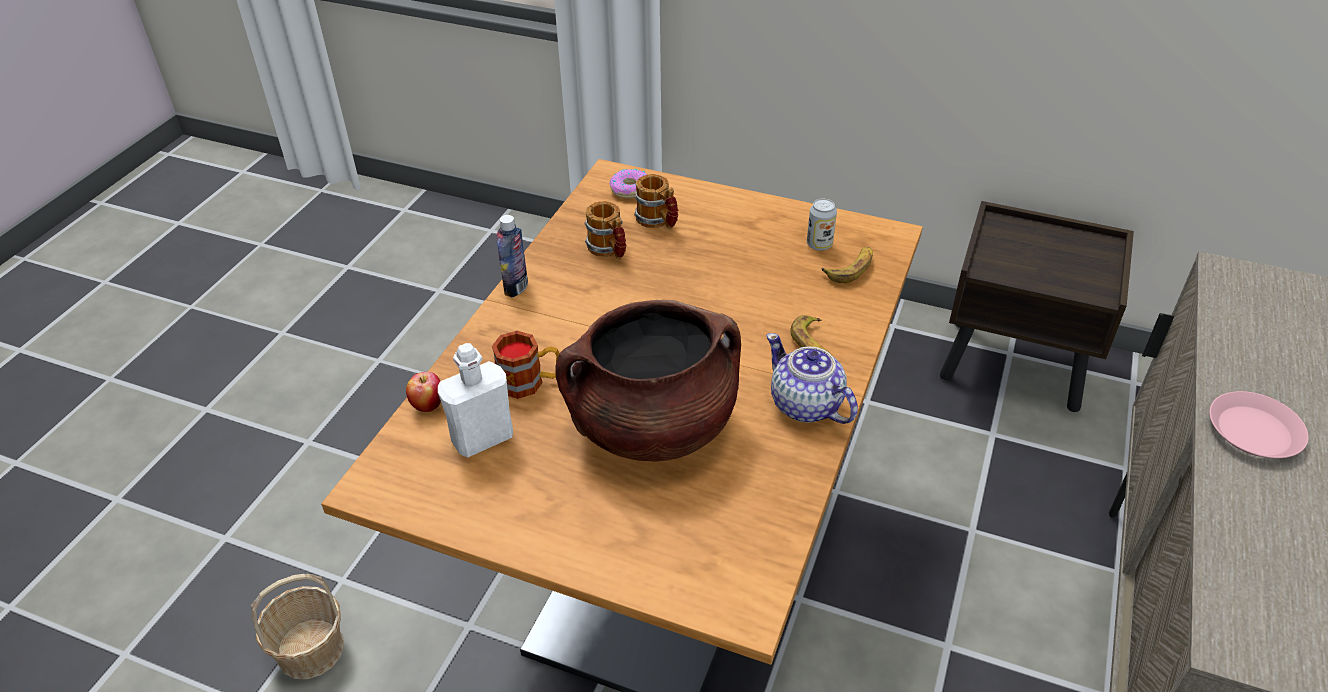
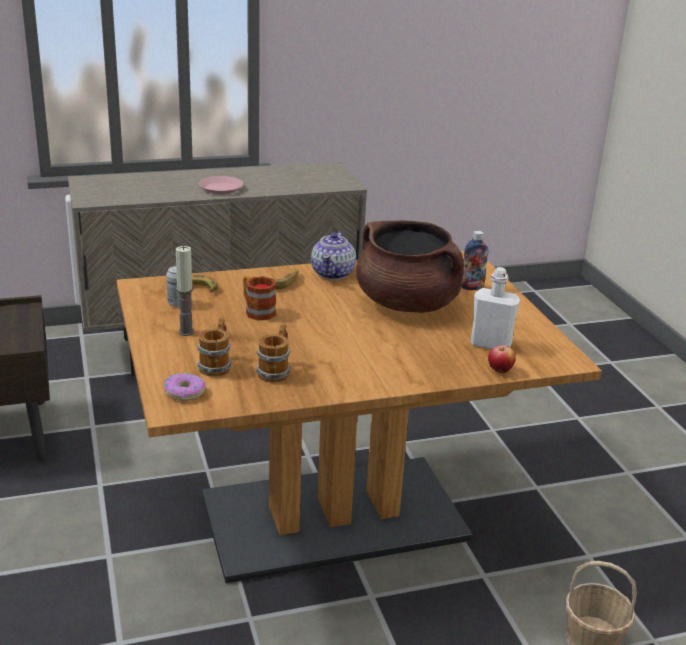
camera: 130 degrees left, 15 degrees down
(516, 287) = (363, 389): bottle -> bottle (472, 287)
(530, 382) = (433, 348): mug -> mug (257, 310)
(744, 227) = (186, 332): none -> candle

